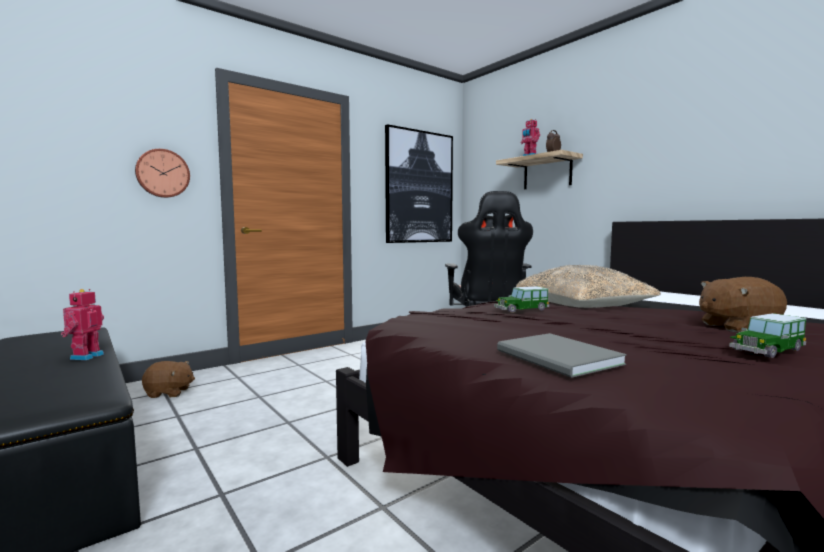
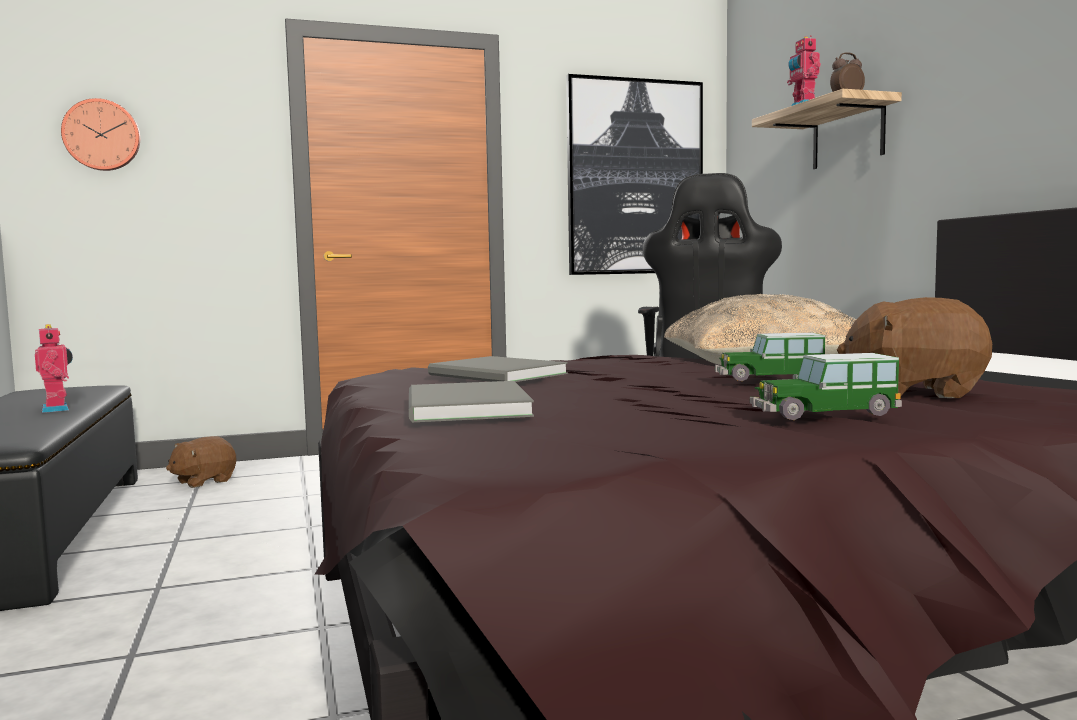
camera: 20 degrees right, 0 degrees up
(85, 356) = (58, 409): toy robot -> toy robot turned 120 degrees clockwise
(162, 173) = (213, 177): wall clock -> wall clock (102, 135)
(169, 393) = (203, 481): brown plush toy -> brown plush toy turned 120 degrees clockwise
(489, 323) = (497, 375): none -> grey book
(521, 309) = (600, 363): toy car -> toy car (769, 378)

